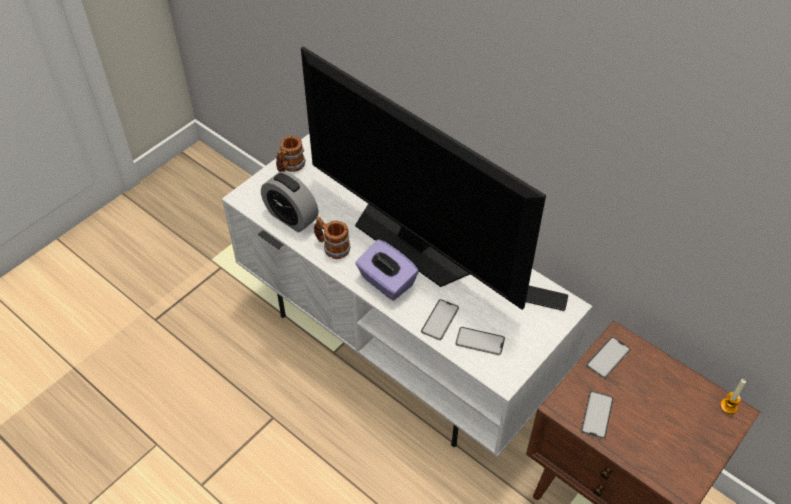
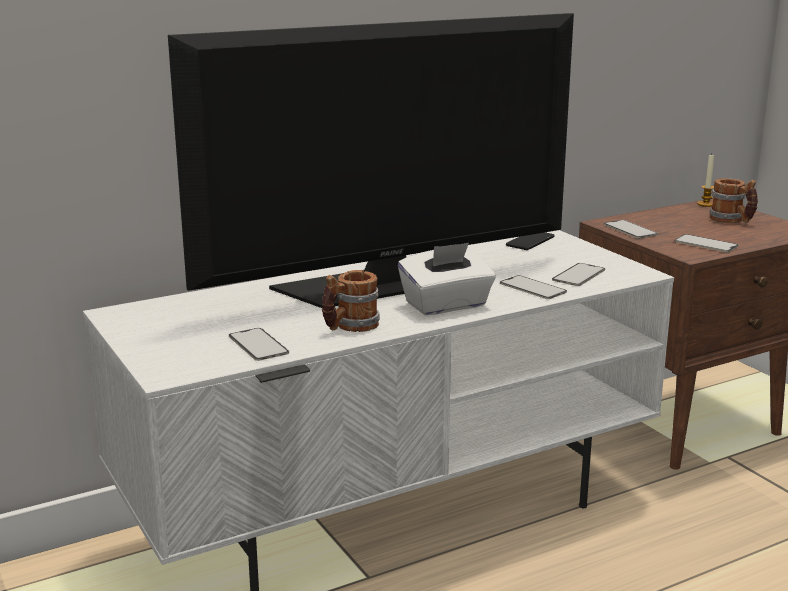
camera: 70 degrees left, 30 degrees down
(290, 167) = (143, 332): mug -> mug (732, 220)
(291, 217) = (258, 345): alarm clock -> phone
(386, 282) = (446, 305): purple tissue box -> white tissue box

